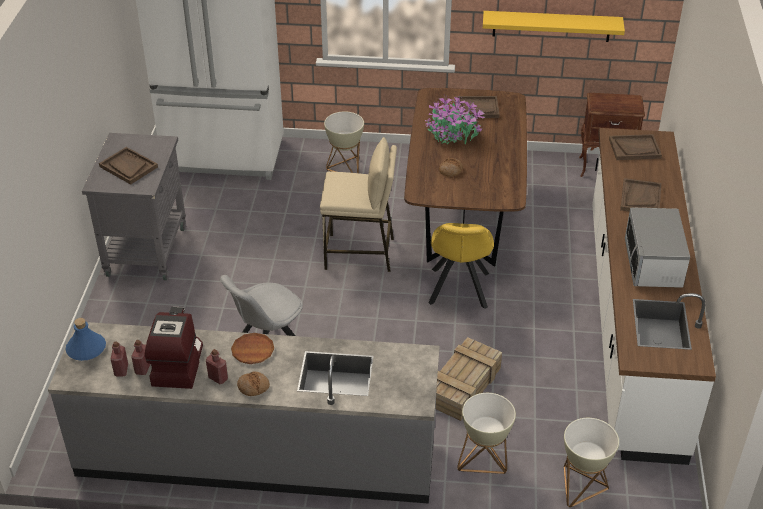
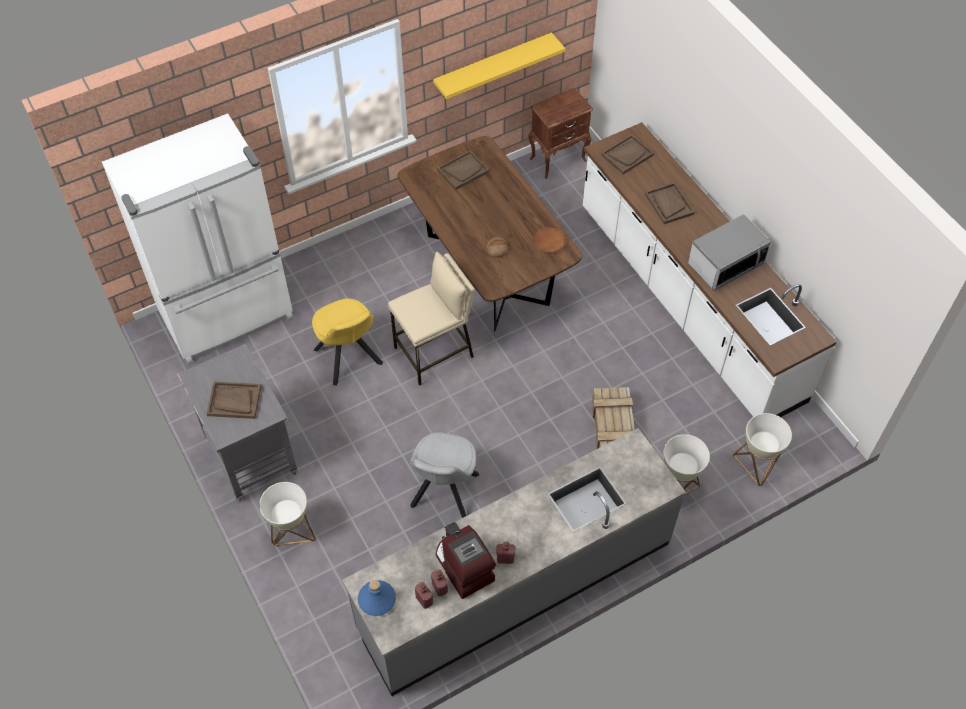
camera: 35 degrees left, 15 degrees up
(253, 351) = (508, 518): brown plate -> brown plate (549, 242)
(253, 386) = (538, 549): bread -> none
(345, 168) = (348, 272): planter -> planter (291, 531)
(453, 135) = (468, 210): potted plant -> none
(459, 289) = (540, 343): yellow chair -> yellow chair (349, 358)
(653, 264) = (725, 264): microwave -> microwave turned 90 degrees counterclockwise

